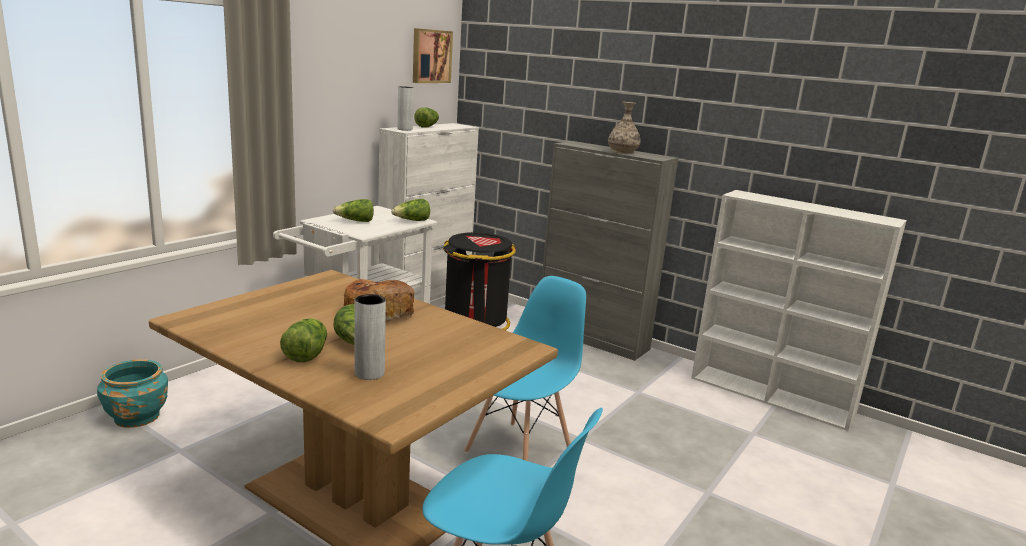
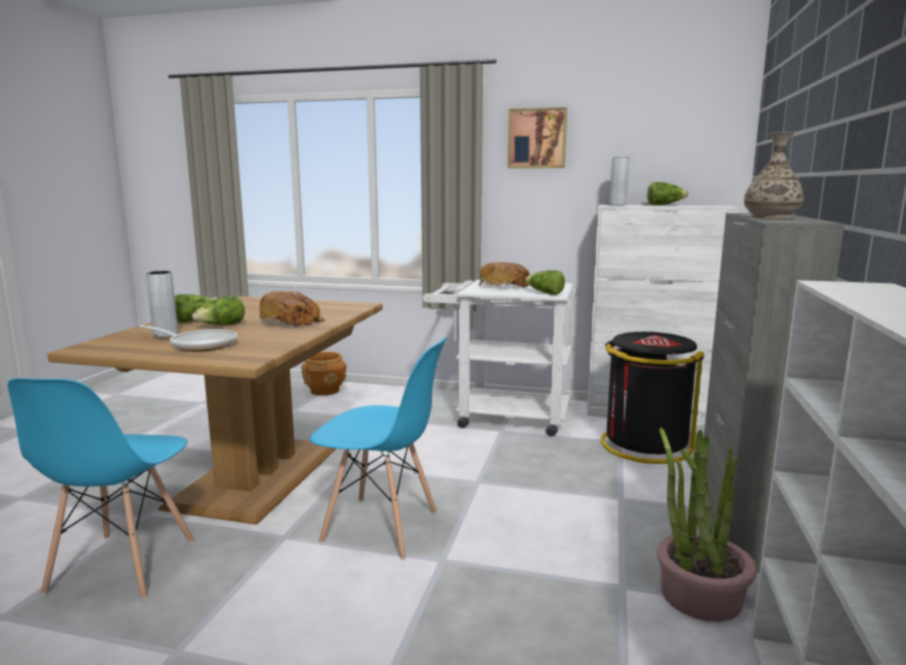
camera: 70 degrees right, 5 degrees down
(137, 416) = (325, 390): turquoise planter -> brown planter
(355, 221) = (503, 286): lettuce -> bread
(430, 56) = (696, 124): picture -> picture (537, 138)
(445, 360) = (199, 345): none -> frying pan
(654, 376) = (700, 595): none -> potted plant

